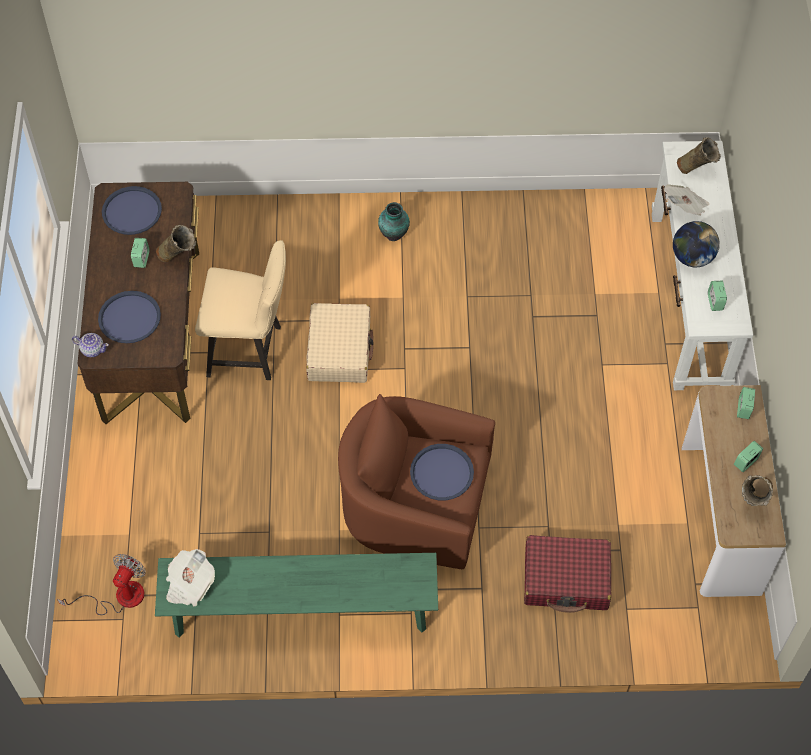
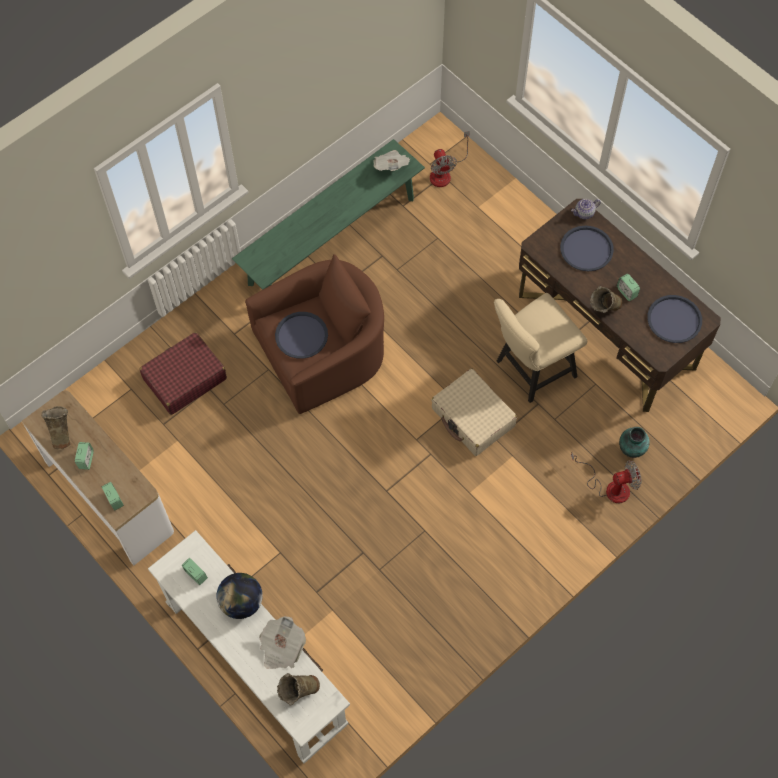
camera: 140 degrees right, 5 degrees up
(289, 222) = (609, 487): none -> fan
(394, 233) = (526, 540): vase -> vase (631, 450)

